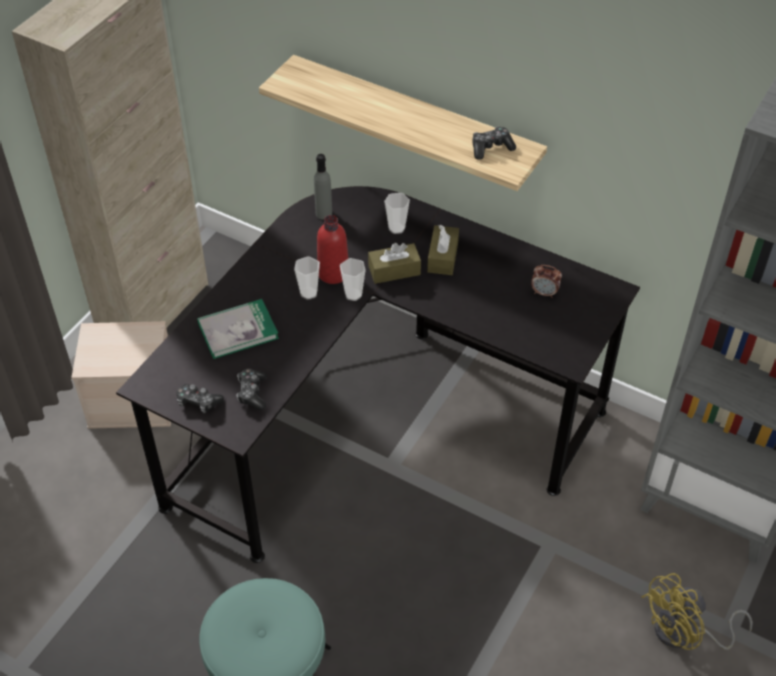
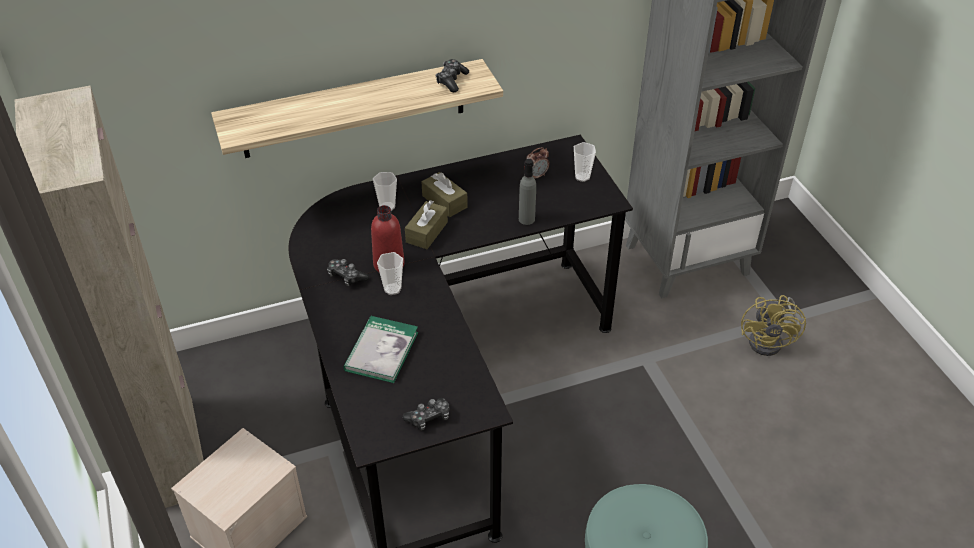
camera: 50 degrees left, 5 degrees down
(252, 393) = (456, 379): game controller -> game controller (346, 277)
(324, 213) = (321, 234): grey bottle -> grey bottle (526, 219)
(353, 295) = (424, 266): cup -> cup (582, 177)

